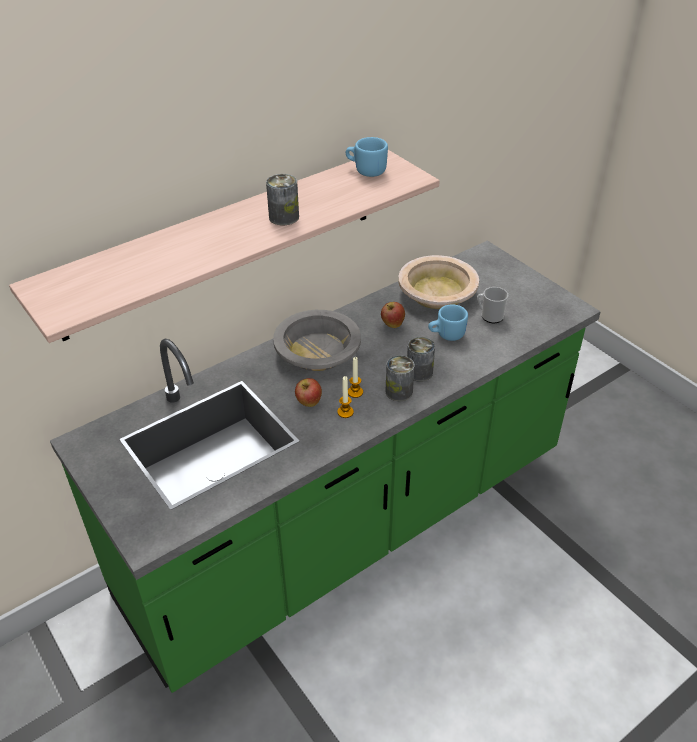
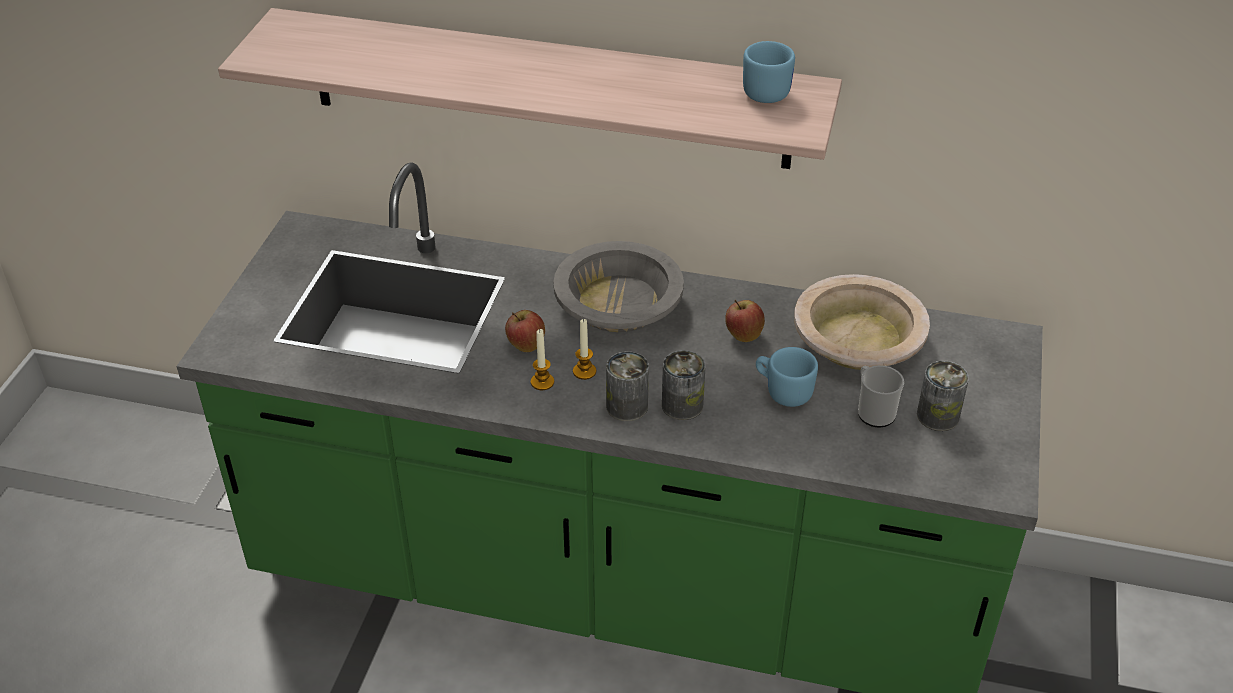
camera: 50 degrees right, 0 degrees up
(284, 217) = (582, 87): can -> can (938, 416)

